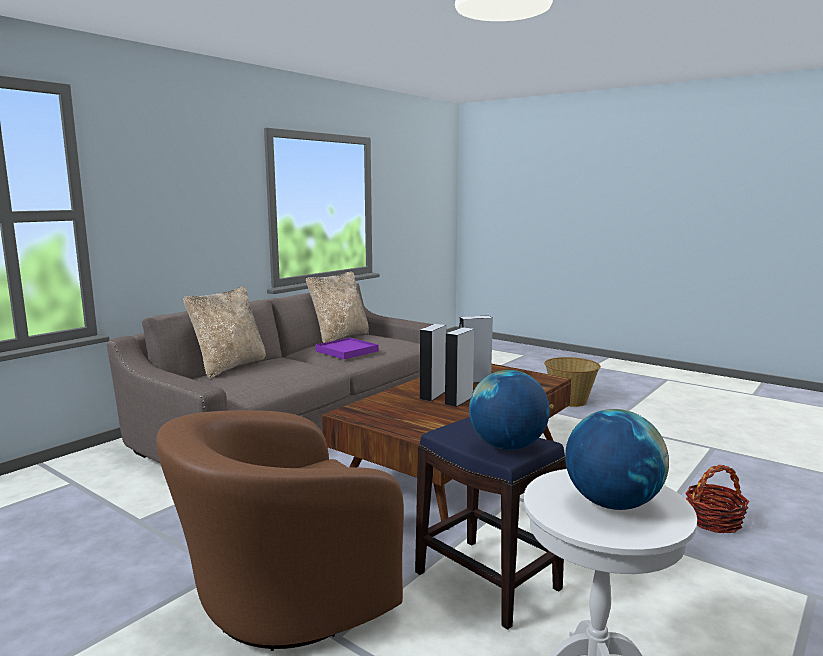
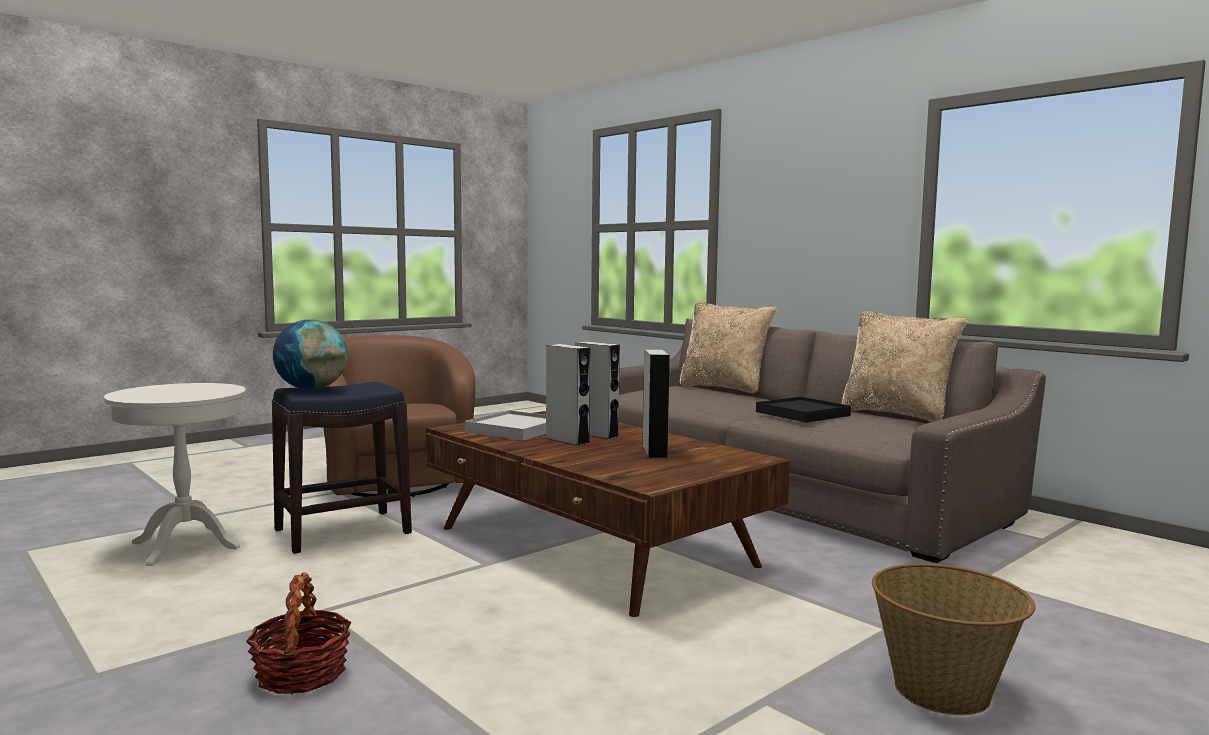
camera: 100 degrees right, 5 degrees down
(346, 351) = (802, 414): purple tray -> black tray
(431, 418) = (515, 430): none -> white tray
(612, 503) = (173, 391): globe -> none

